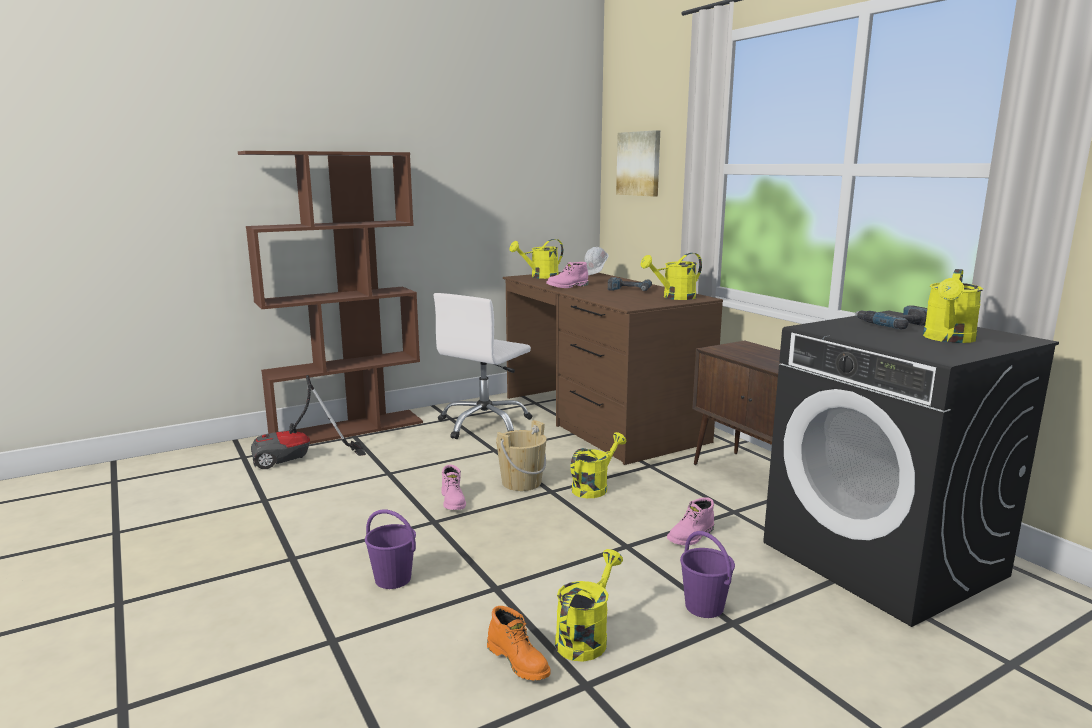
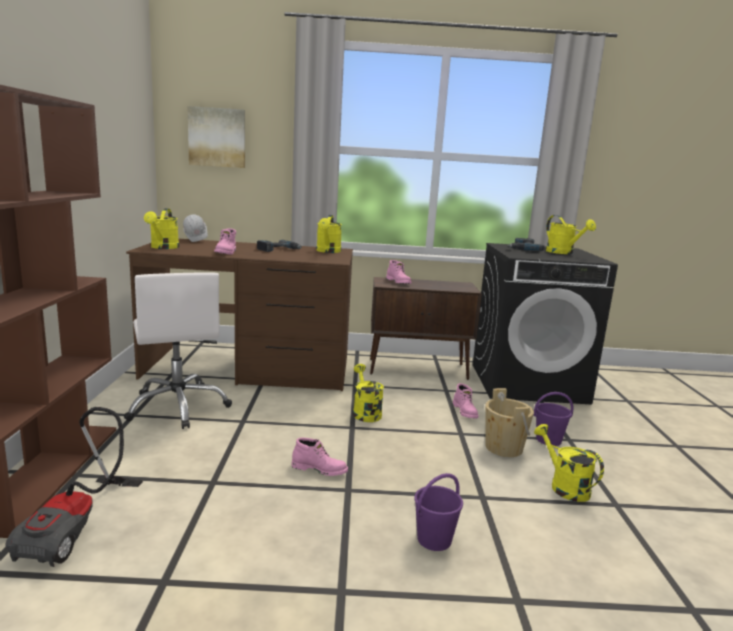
camera: 60 degrees left, 0 degrees up
(519, 661) = (582, 519): orange boot -> none
(521, 482) = (322, 432): beige bucket -> beige bucket (503, 448)
(747, 350) = (399, 282): none -> pink boot

